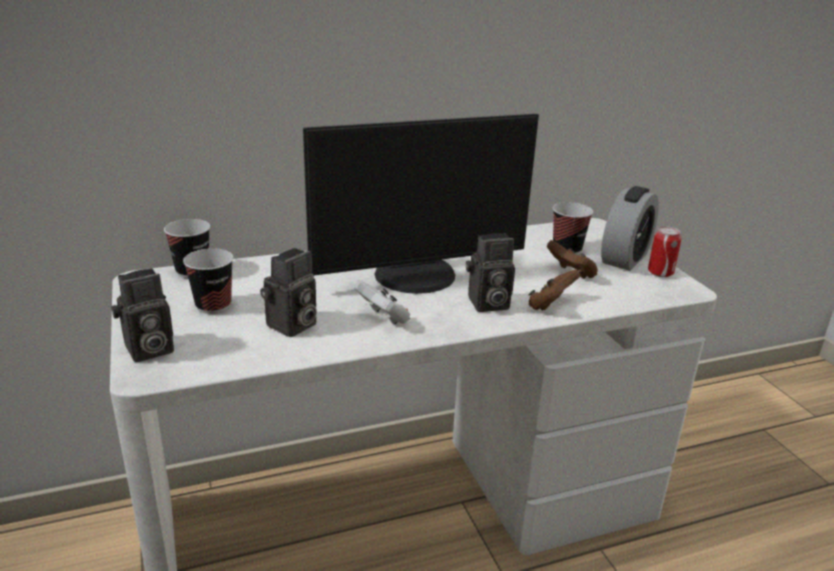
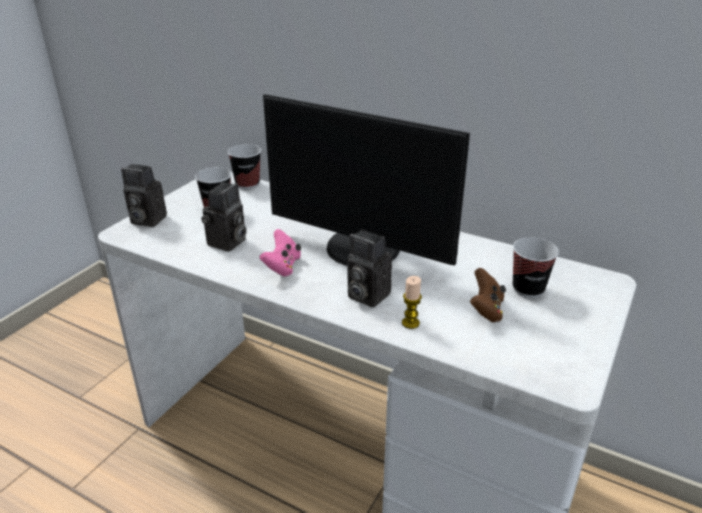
camera: 50 degrees right, 5 degrees up
(292, 326) = (227, 243): camera -> camera turned 60 degrees counterclockwise
(383, 318) = (282, 266): white game controller -> pink game controller
(550, 305) = (410, 323): brown game controller -> candle
(625, 258) = (570, 324): alarm clock -> none
(660, 273) = (577, 356): can -> none

